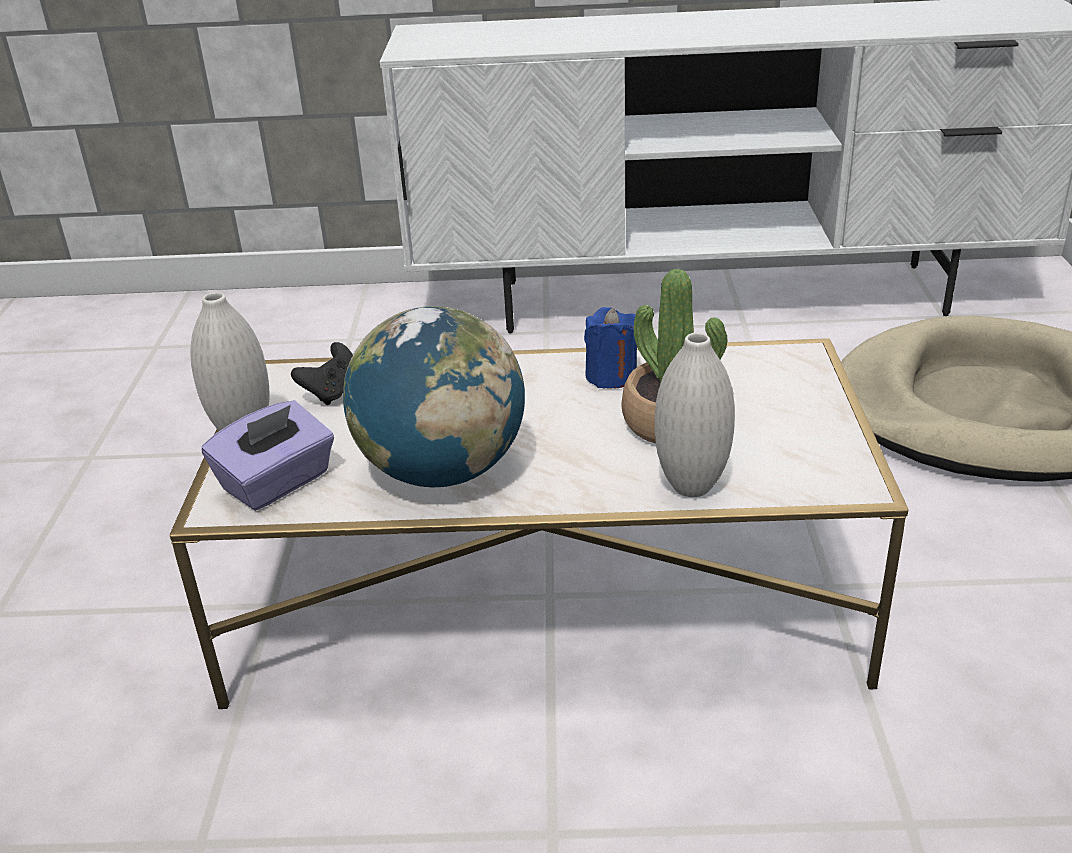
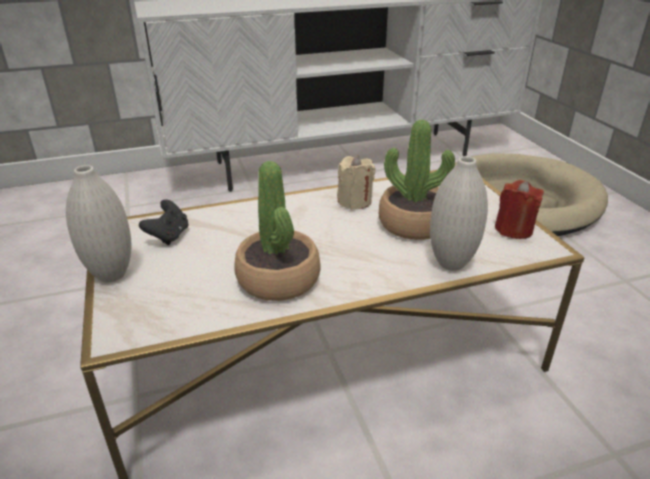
camera: 20 degrees left, 0 degrees up
(277, 483) = (156, 308): purple tissue box -> none
(442, 471) = (278, 279): globe -> potted plant
(611, 376) = (354, 201): blue candle -> beige candle
(826, 451) = (513, 229): none -> red candle

